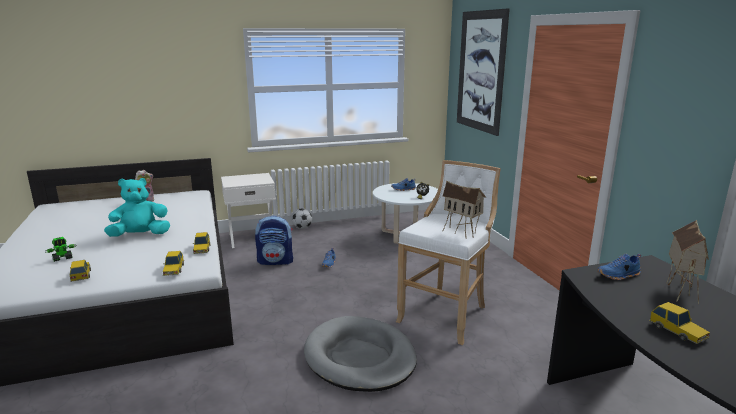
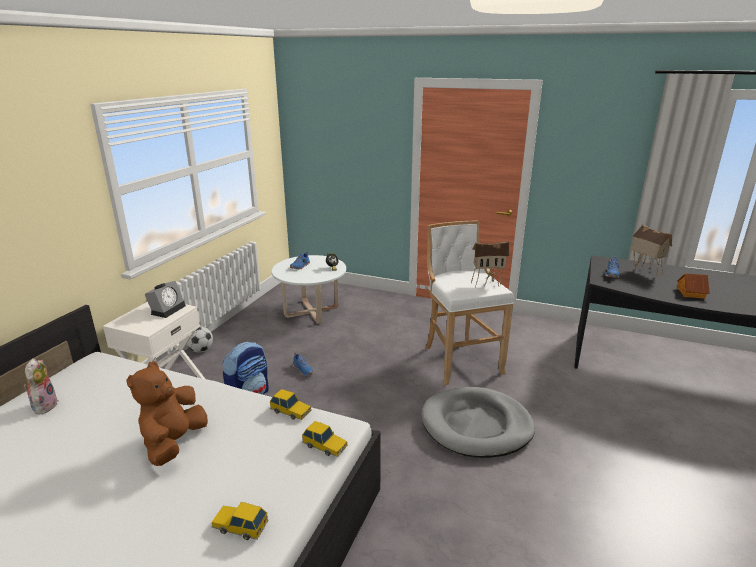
camera: 50 degrees left, 5 degrees up
(63, 258) = (151, 533): toy robot -> none
(140, 235) = (174, 443): turquoise plush toy -> brown plush toy
(259, 179) = (168, 309): none -> alarm clock
(480, 71) = (341, 130): picture -> none
(677, 331) = (690, 293): toy car -> toy house

